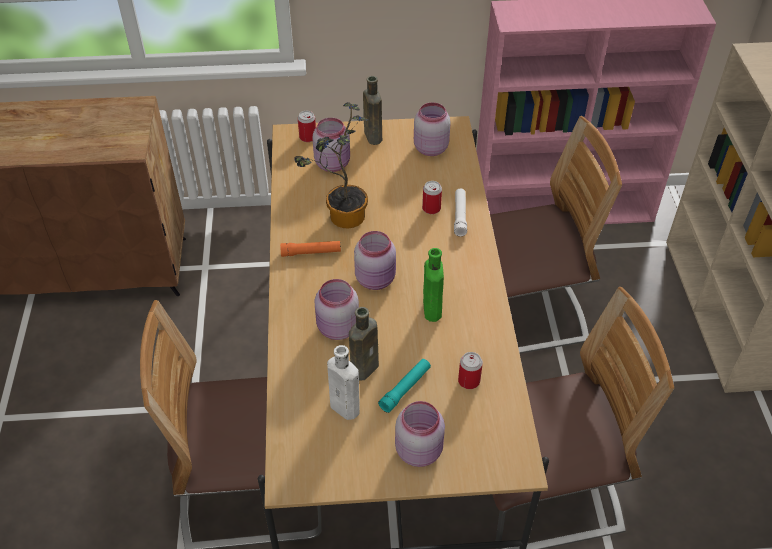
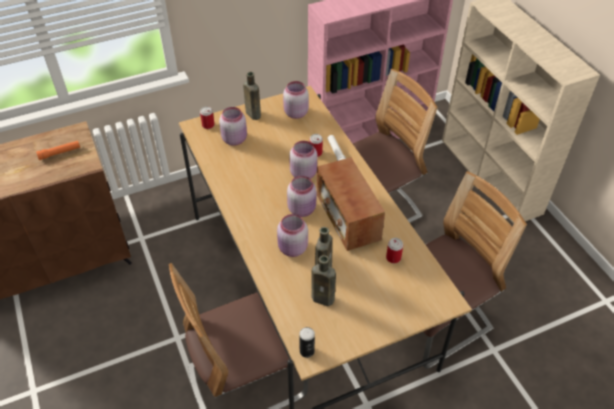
camera: 20 degrees left, 0 degrees up
(289, 471) = (307, 351): none -> can
(311, 252) = (249, 203): orange flashlight -> orange flashlight (60, 153)
(341, 217) = (259, 174): potted plant -> none
(346, 408) = (324, 299): white bottle -> brown bottle
(405, 388) = (356, 275): turquoise flashlight -> none
(419, 450) = (383, 310): pink jar -> pink jar (303, 173)
(431, 308) = (347, 218): green bottle -> radio

